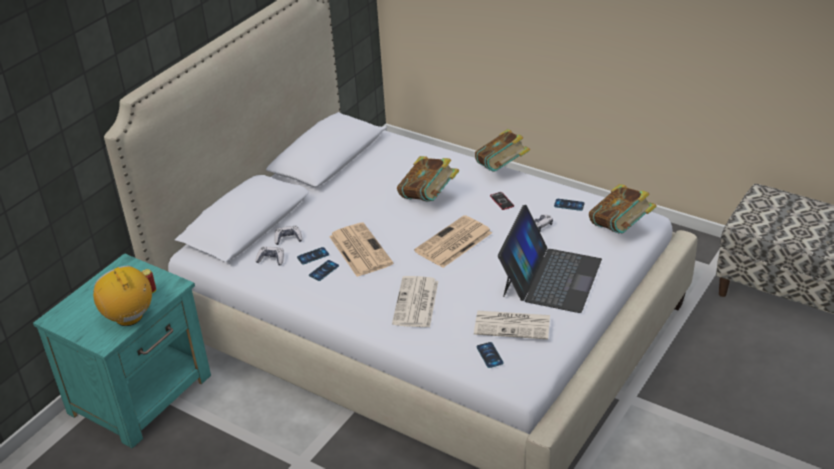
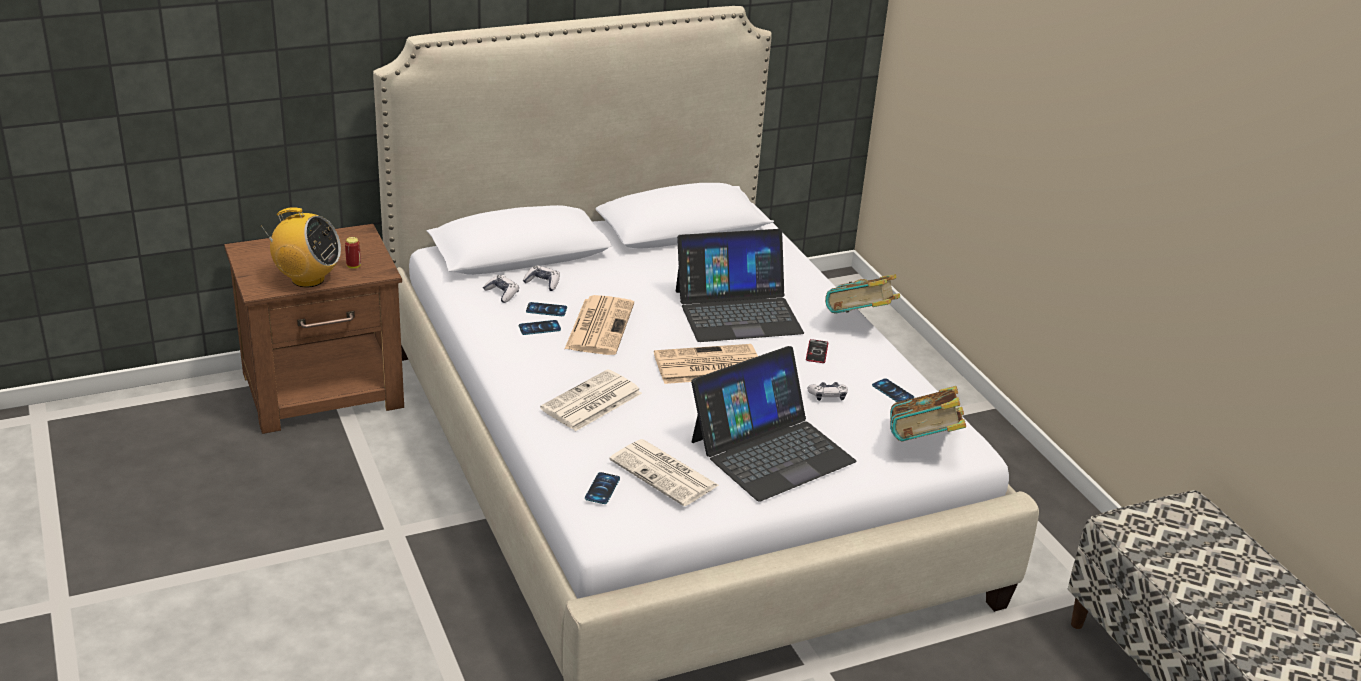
camera: 30 degrees right, 5 degrees down
(129, 317) = (307, 279): radio -> radio turned 105 degrees clockwise
(142, 393) = (325, 391): turquoise nightstand -> brown nightstand
(428, 198) = (737, 311): book -> laptop

